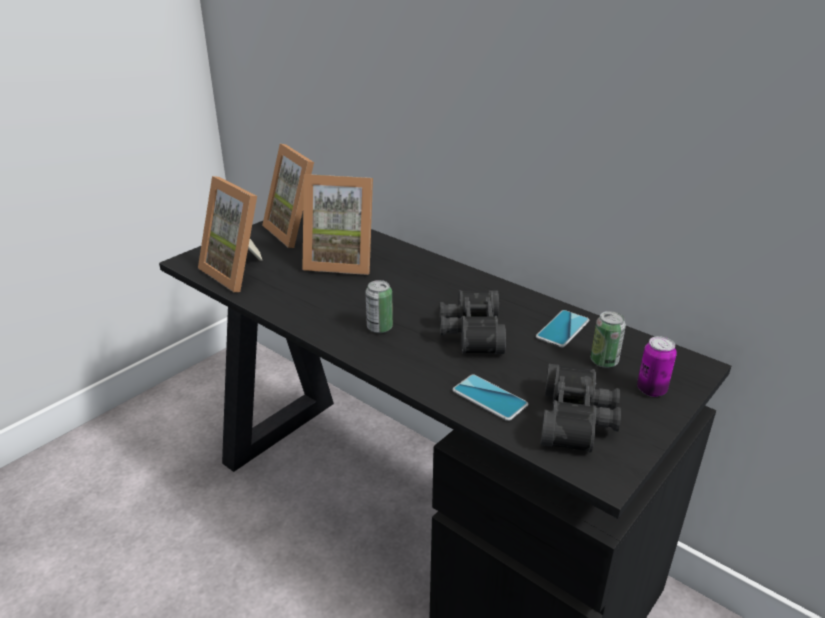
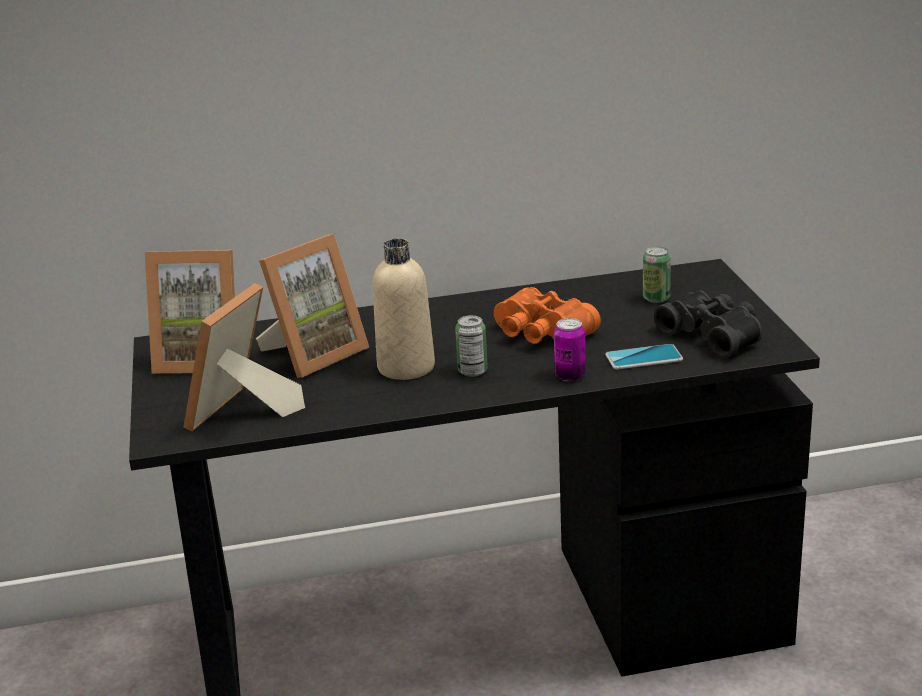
camera: 50 degrees left, 5 degrees down
(240, 272) = (242, 414): picture frame -> picture frame turned 120 degrees clockwise
(357, 300) = (406, 367): none -> beige bottle
(469, 332) = (540, 334): black binoculars -> orange binoculars
(562, 329) = (591, 296): phone -> none
(651, 389) = (712, 296): can -> can (570, 376)

